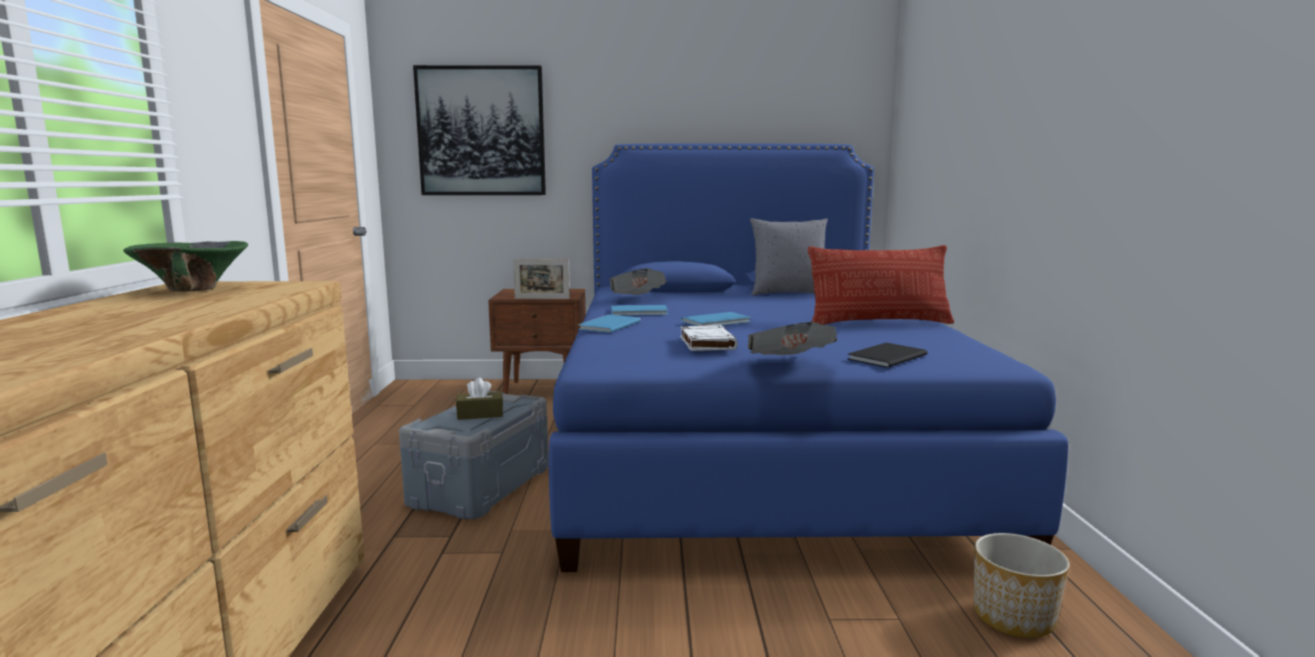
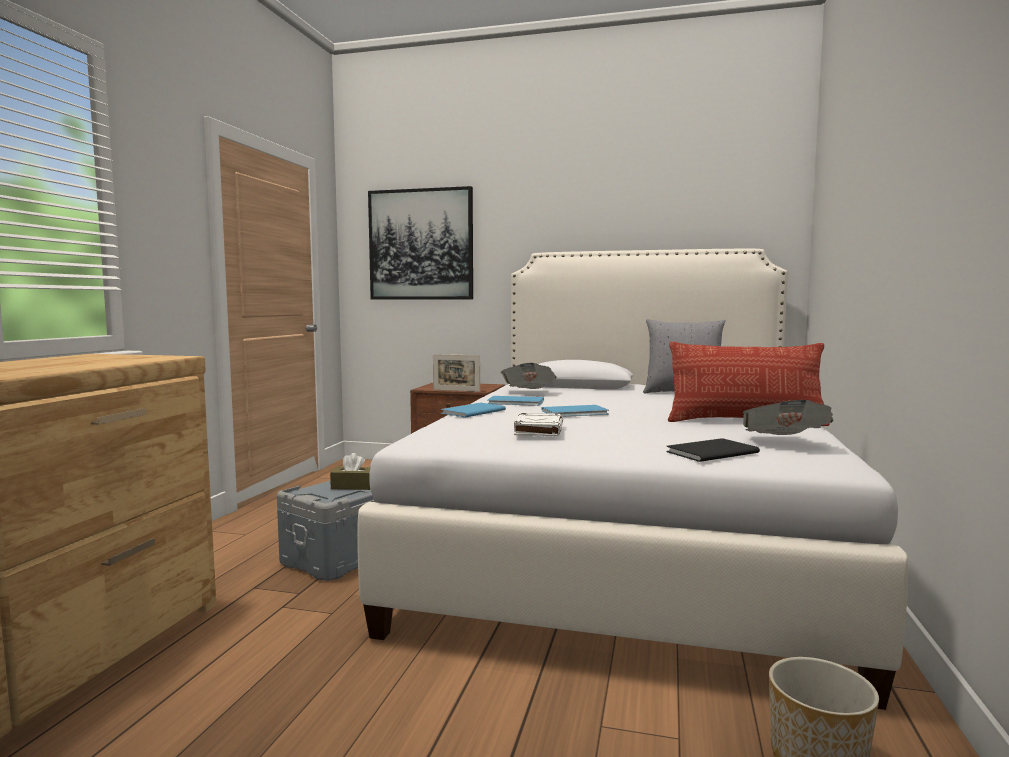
camera: 15 degrees right, 5 degrees down
(194, 289) = (85, 358): green bowl -> none
(752, 446) = (625, 542): blue bed -> white bed
(790, 365) = (598, 453): newspaper -> newspaper (784, 443)

